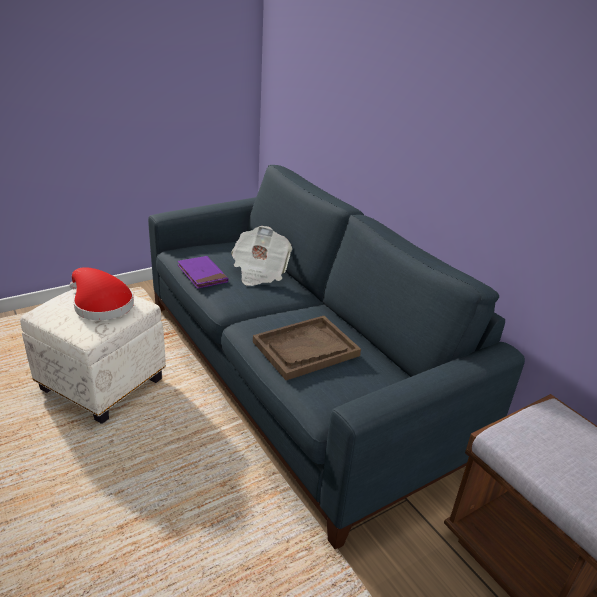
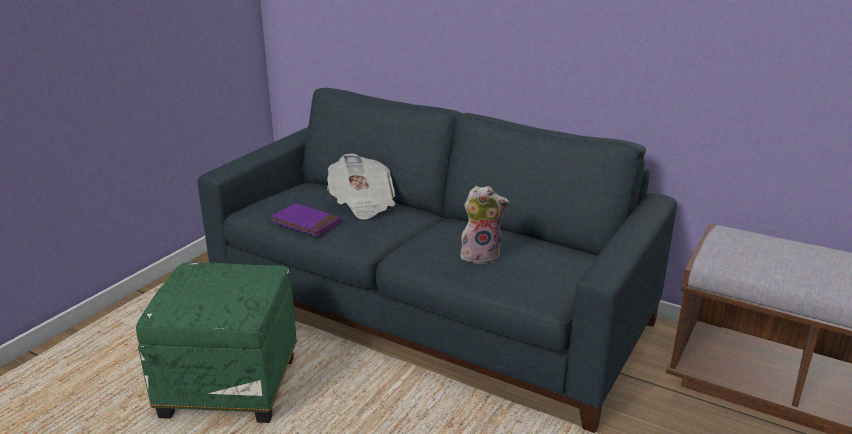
camera: 25 degrees left, 5 degrees down
(100, 304) = (225, 282): red hat -> none
(104, 385) = (232, 387): white ottoman -> green ottoman
(305, 349) = (481, 255): brown tray -> plush toy

